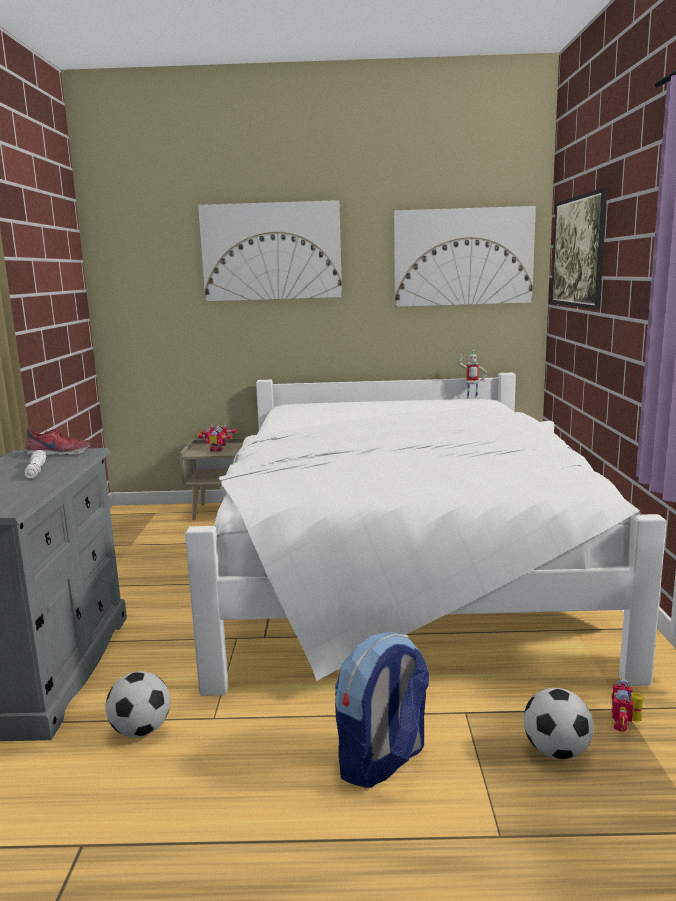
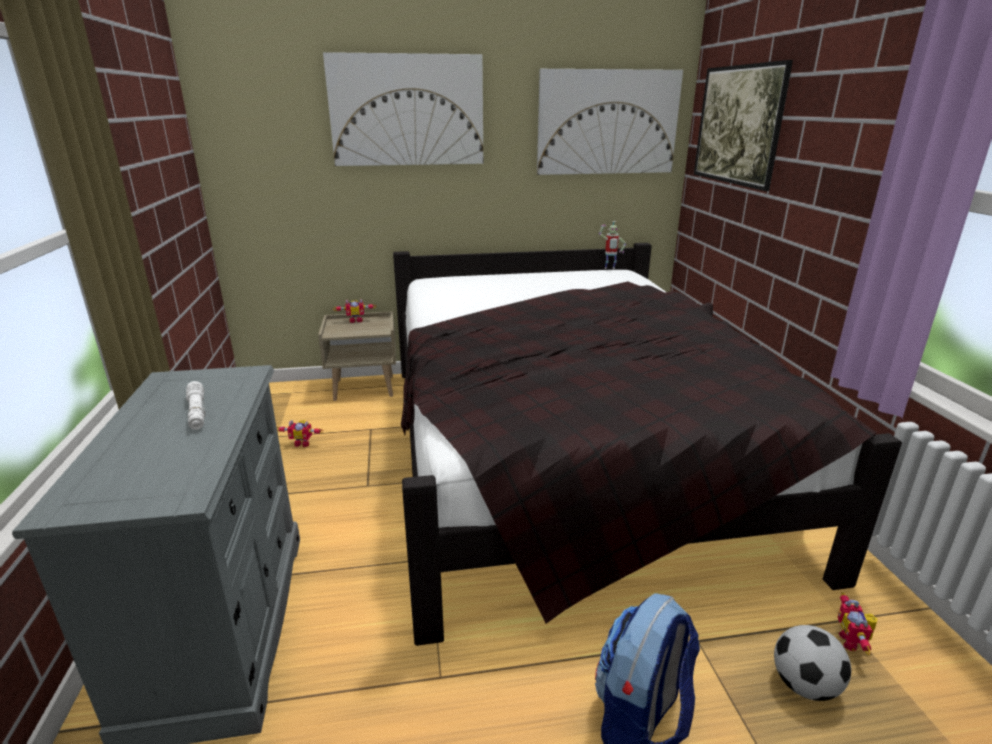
camera: 10 degrees left, 10 degrees up
(57, 454) = (212, 379): shoe -> none
(141, 730) = (364, 705): football -> none
(216, 449) = (355, 327): toy robot -> toy robot (303, 443)
(402, 567) = (568, 452): white bed -> black bed

